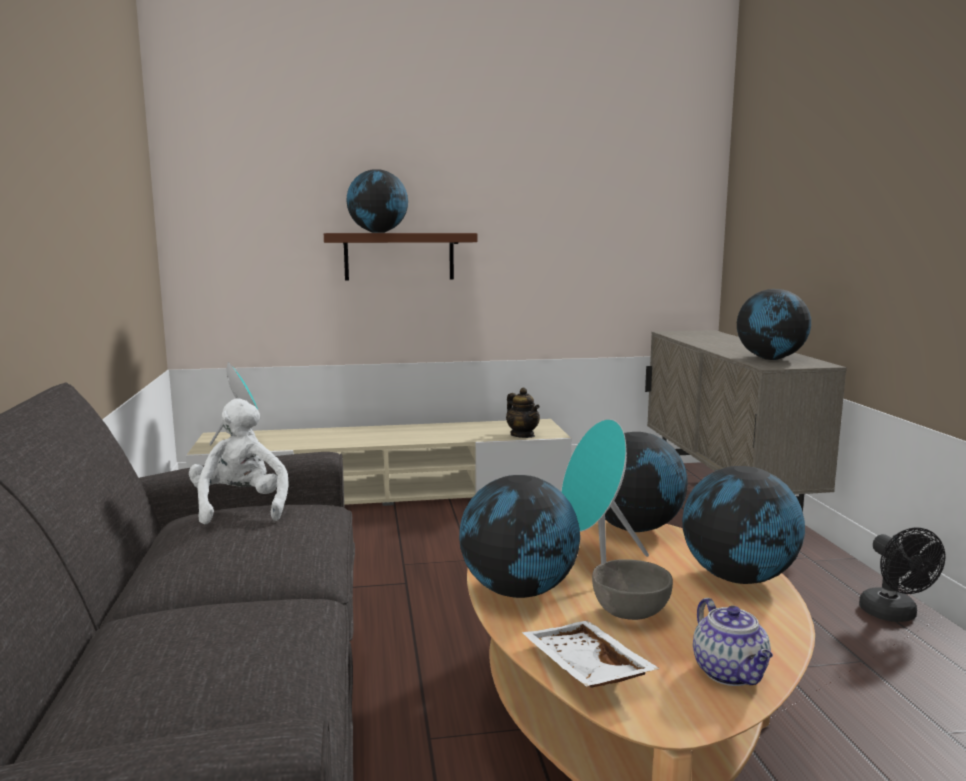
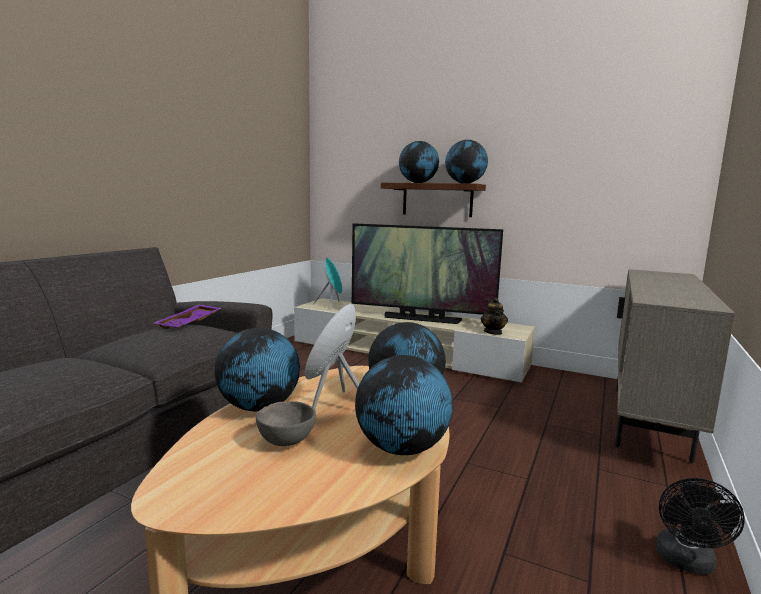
camera: 35 degrees right, 0 degrees up
(241, 507) = (190, 324): white plush toy -> purple tray
(409, 435) = (421, 318): none -> television
(583, 669) = (193, 458): white tray -> none
(731, 673) = (258, 499): teapot -> none
(771, 358) = (672, 297): globe -> globe (465, 183)

